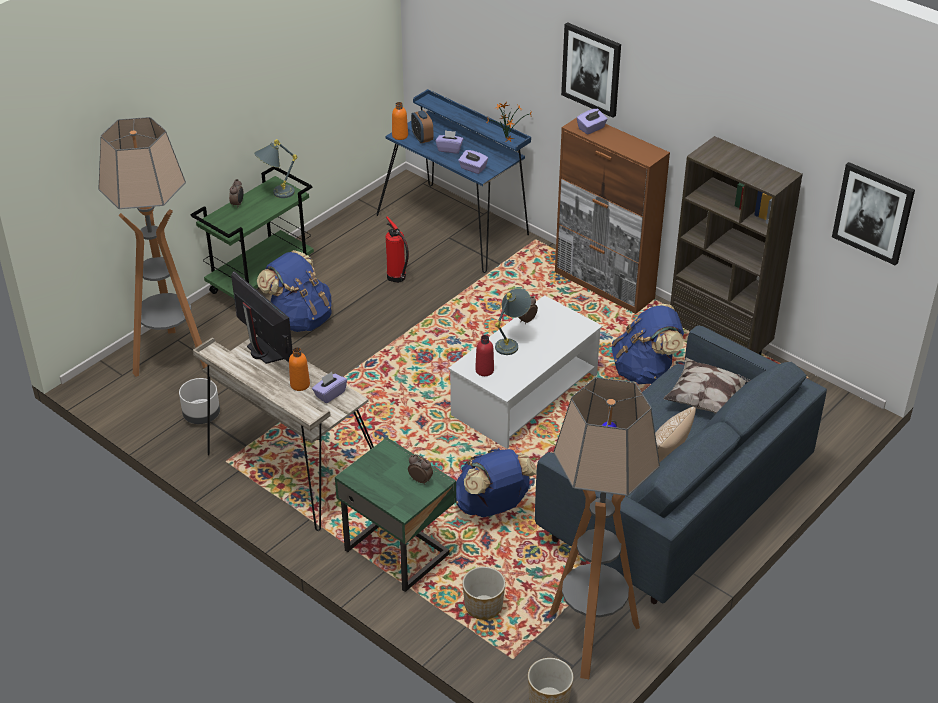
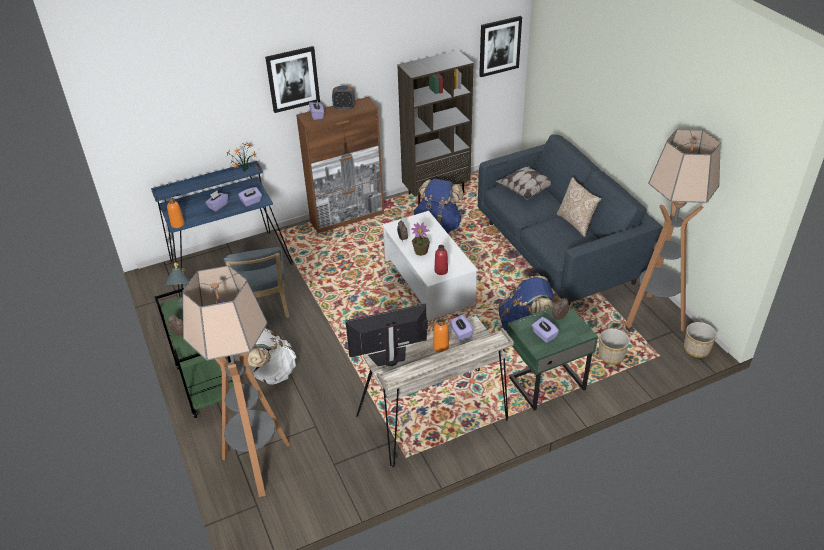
camera: 65 degrees left, 0 degrees up
(201, 415) = (342, 460): grey planter -> none
(300, 319) = (269, 372): blue backpack -> white backpack
(380, 473) = (544, 335): none -> purple tissue box
(397, 278) = (263, 307): fire extinguisher -> blue chair
(422, 138) = (192, 215): alarm clock -> alarm clock (344, 107)
(512, 343) = (421, 251): grey table lamp -> potted plant

